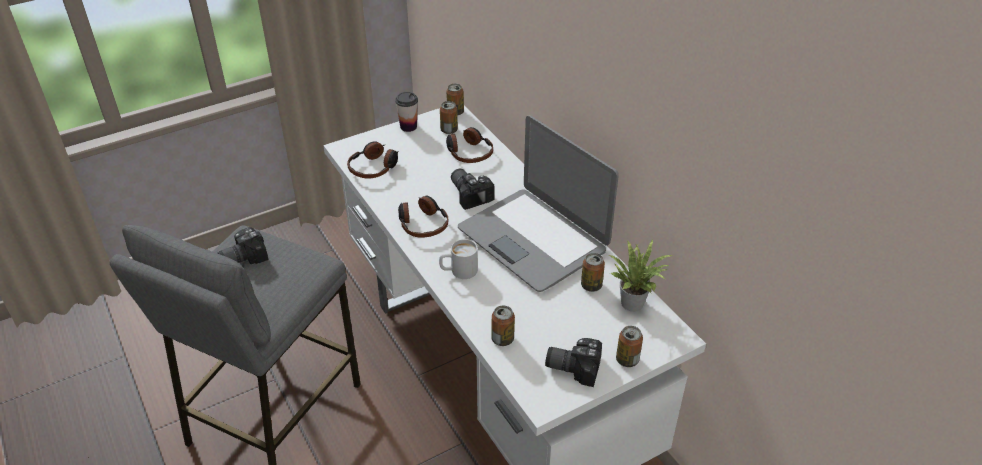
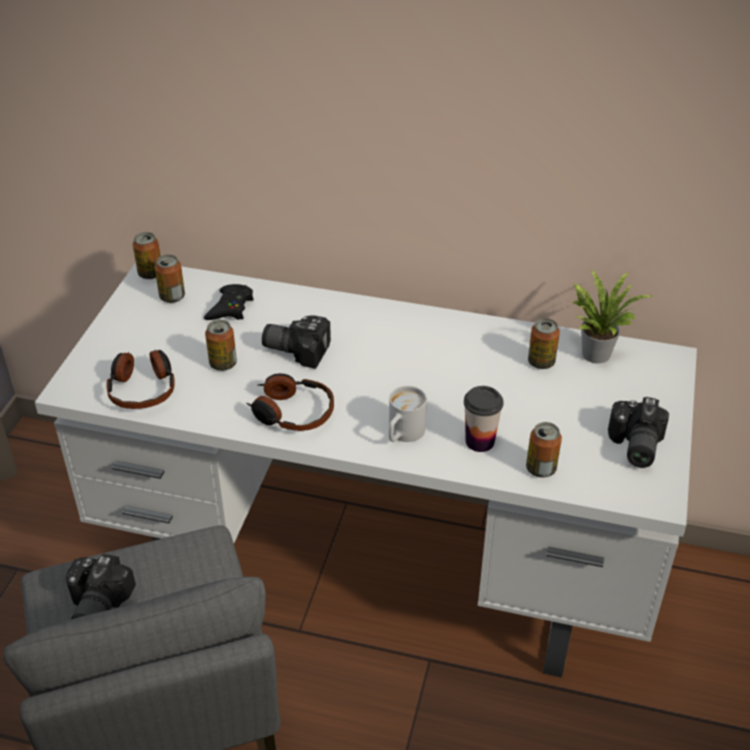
camera: 45 degrees left, 0 degrees up
(408, 126) = (116, 320): cup -> cup (479, 441)
(468, 152) = (230, 308): headphones -> black game controller
(533, 239) = (427, 354): laptop -> none
(573, 366) = (633, 446): camera -> camera turned 45 degrees counterclockwise
(627, 360) = (664, 407): can -> can (223, 364)

